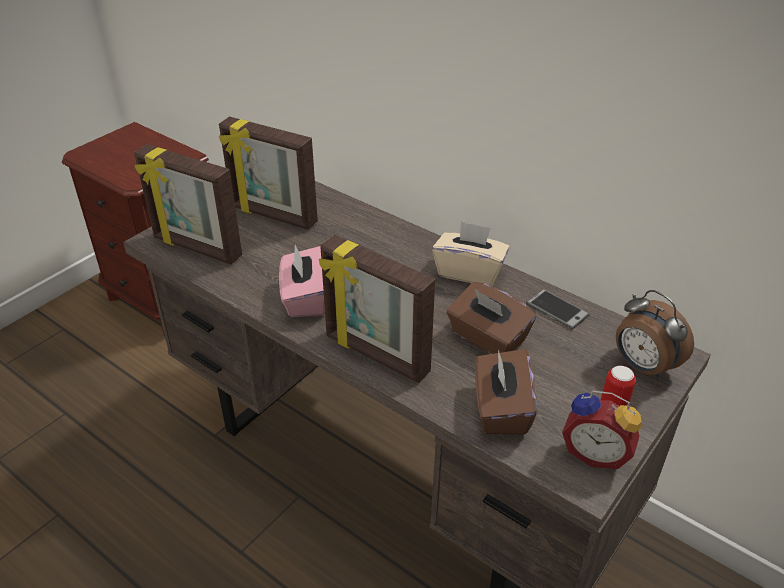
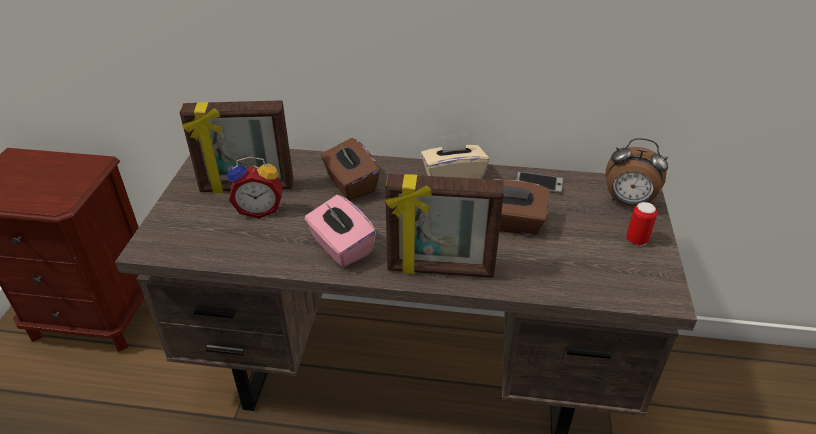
camera: 30 degrees left, 0 degrees up
(196, 248) = (198, 241): picture frame -> none
(500, 409) = (567, 272): brown tissue box -> brown tissue box (350, 184)
(595, 453) = (653, 275): alarm clock -> alarm clock (260, 209)

